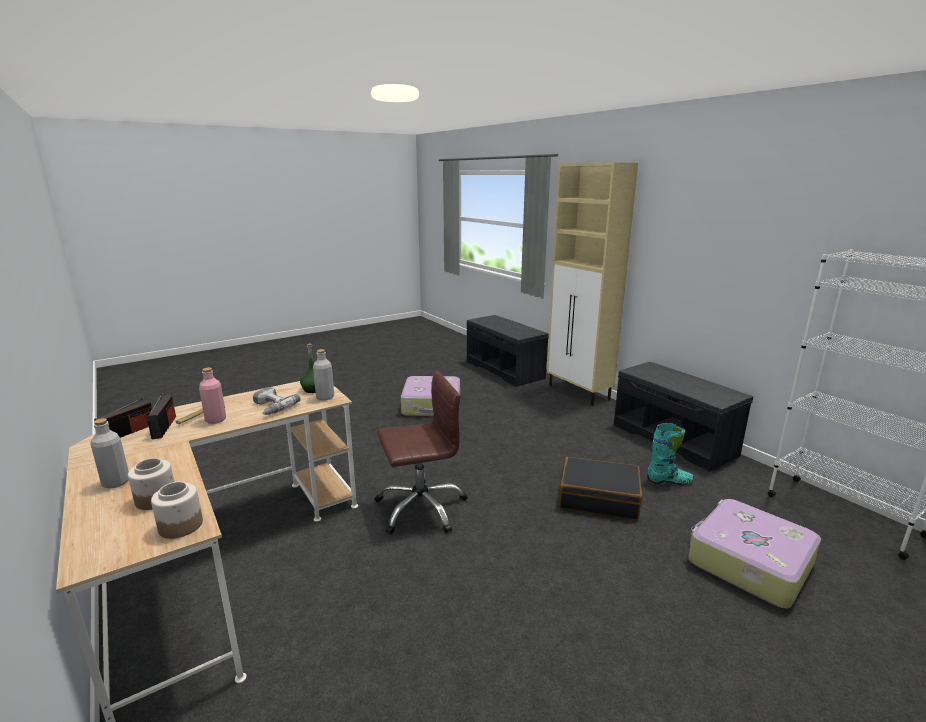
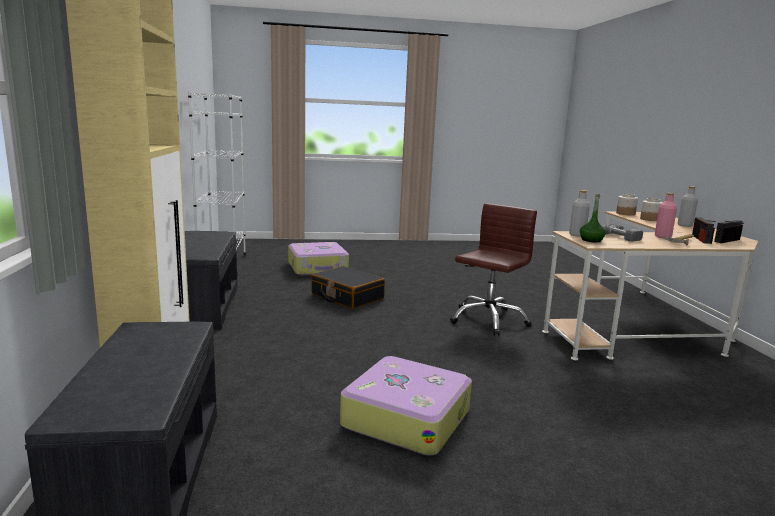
camera: 155 degrees left, 5 degrees down
(420, 507) = (488, 320): brown office chair -> brown office chair turned 120 degrees clockwise
(669, 481) = (279, 292): turquoise boot -> none

